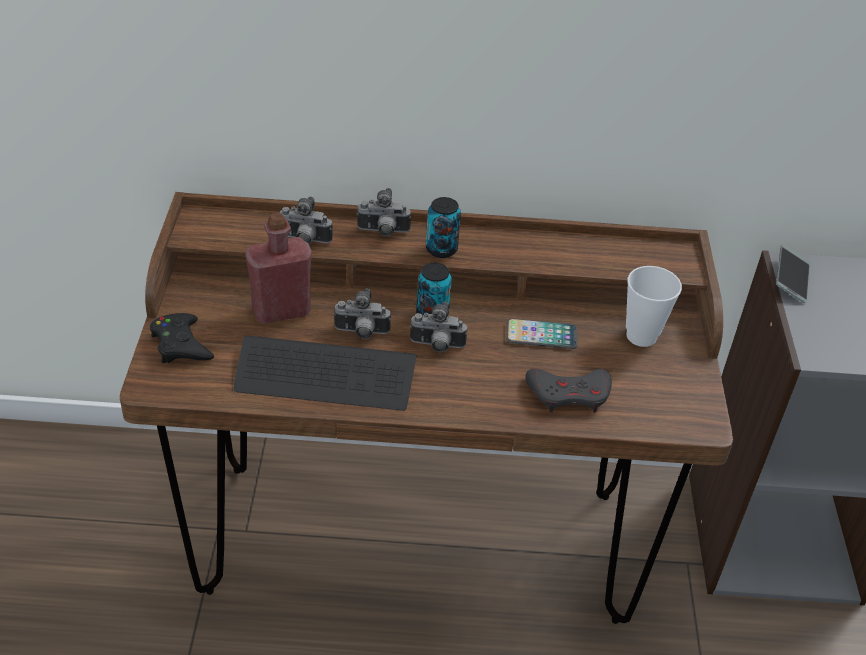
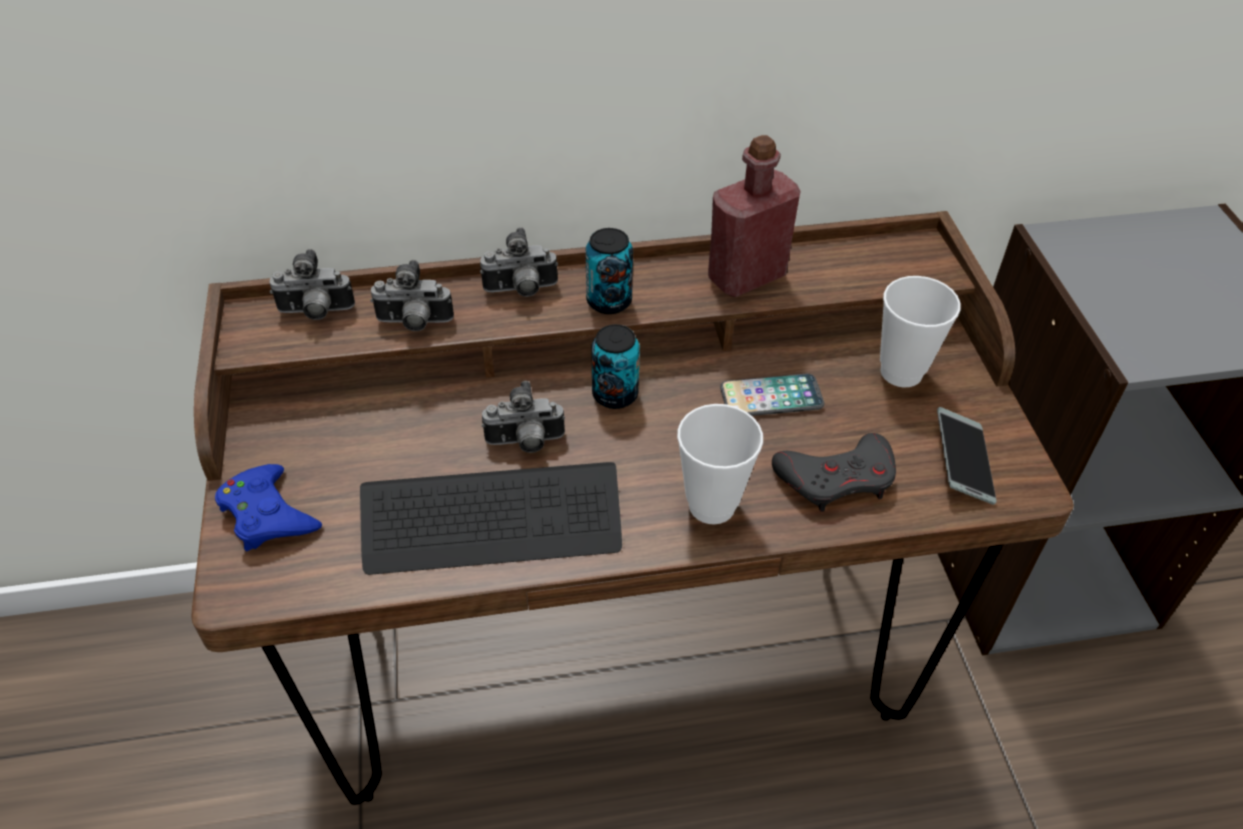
camera: 10 degrees left, 5 degrees up
(181, 344) = (268, 514): black game controller -> blue game controller
(281, 311) = (403, 431): red bottle -> red bottle (746, 276)
(437, 346) = (636, 442): camera -> camera (315, 313)
(476, 394) = (712, 505): none -> cup
(791, 279) = (1065, 257): phone -> phone (962, 462)

